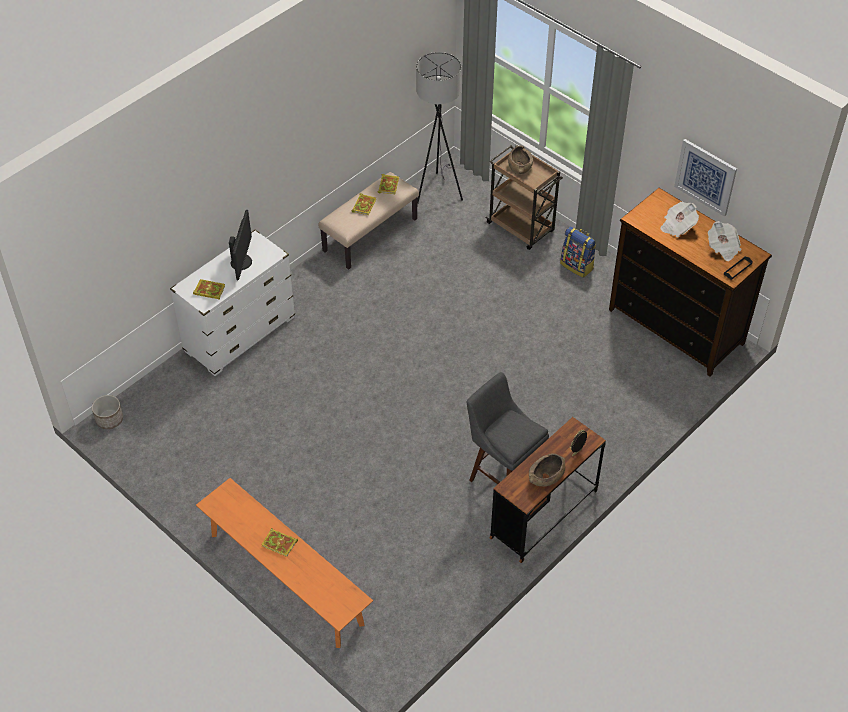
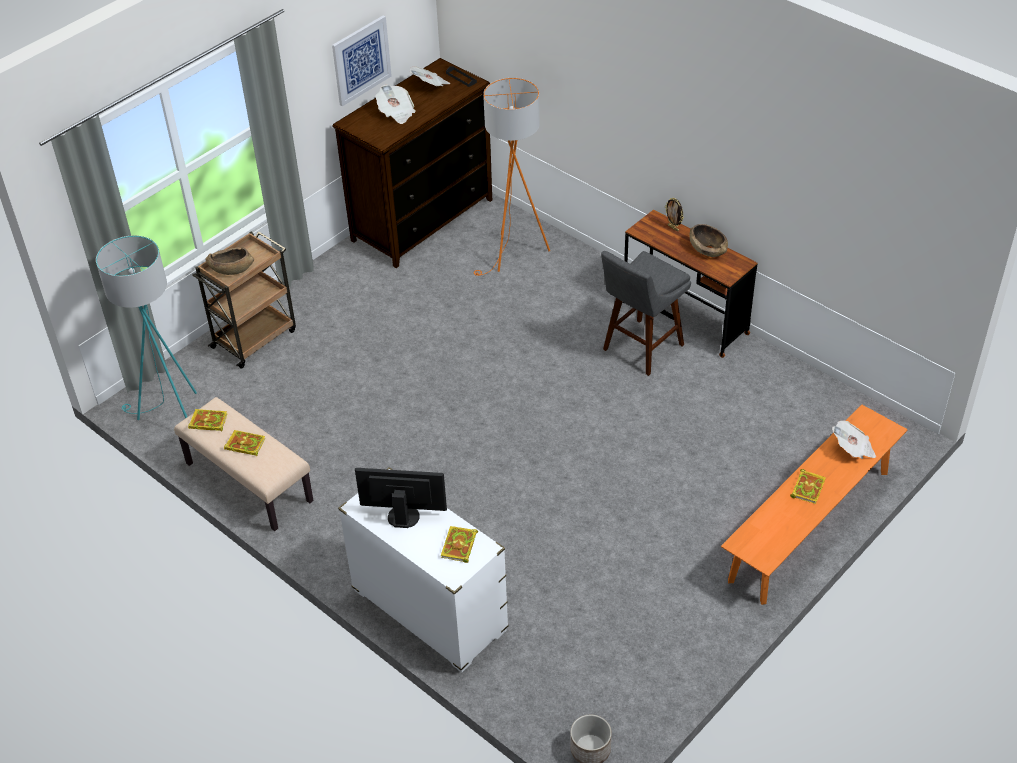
camera: 90 degrees left, 5 degrees down
(319, 583) = (853, 449): none -> newspaper
(438, 189) = (170, 417): grey floor lamp -> turquoise floor lamp
(577, 266) = (325, 291): backpack -> none
(629, 391) = (514, 255): none -> orange floor lamp

